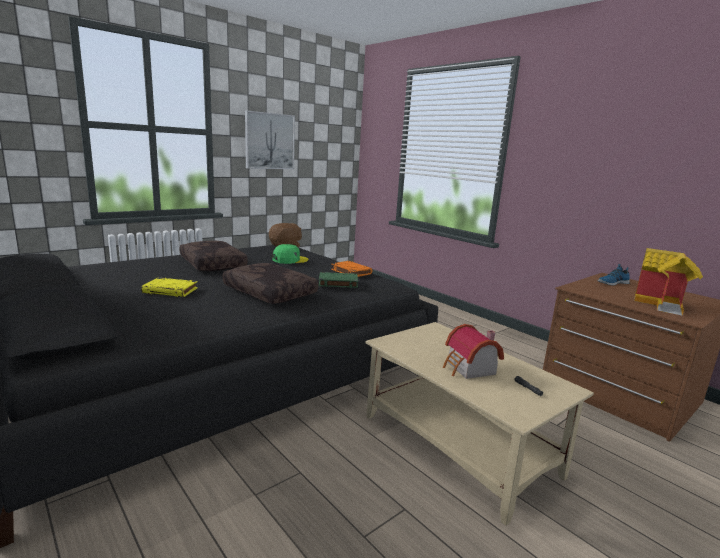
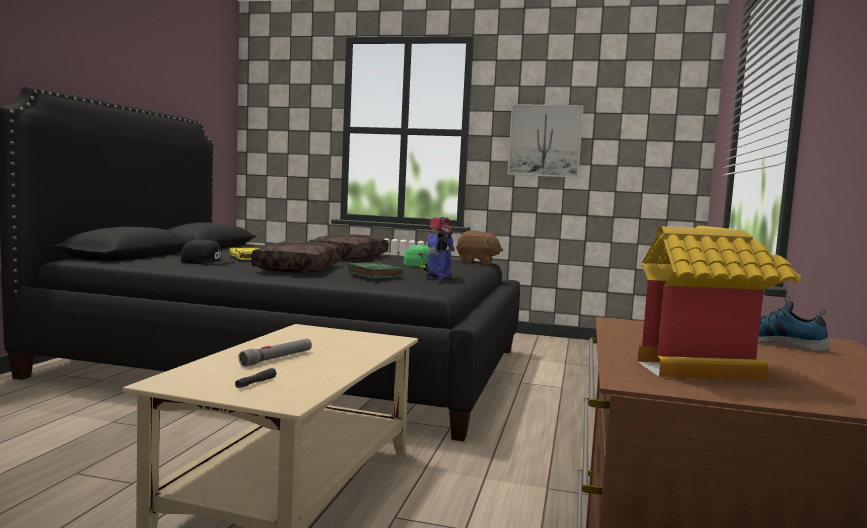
camera: 55 degrees right, 10 degrees down
(175, 310) = (207, 262): none -> black cap
(350, 271) = (437, 277): orange book -> toy robot
(469, 369) = (278, 358): toy house -> grey flashlight

